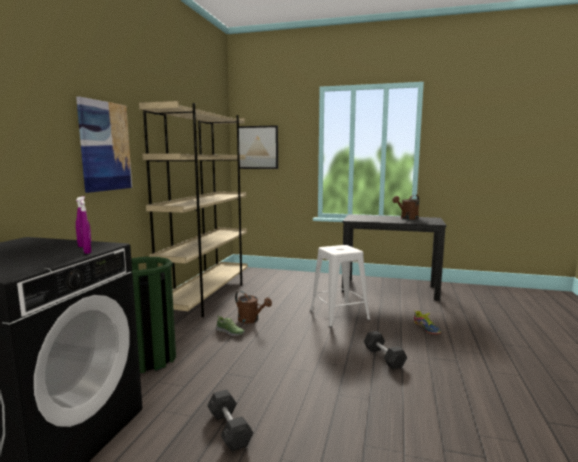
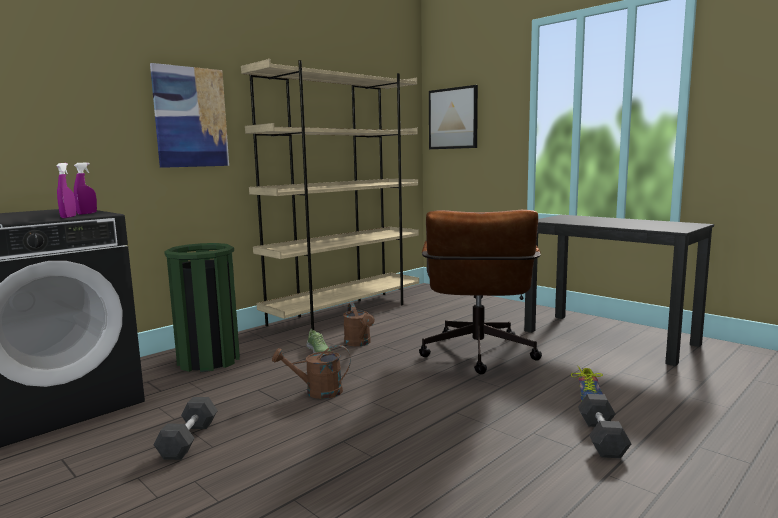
camera: 30 degrees right, 0 degrees up
(339, 315) = (478, 356): white stool -> brown office chair
(384, 357) = (464, 417): grey dumbbell -> grey dumbbell (602, 438)
(407, 218) = (643, 222): brown watering can -> brown watering can (317, 392)

